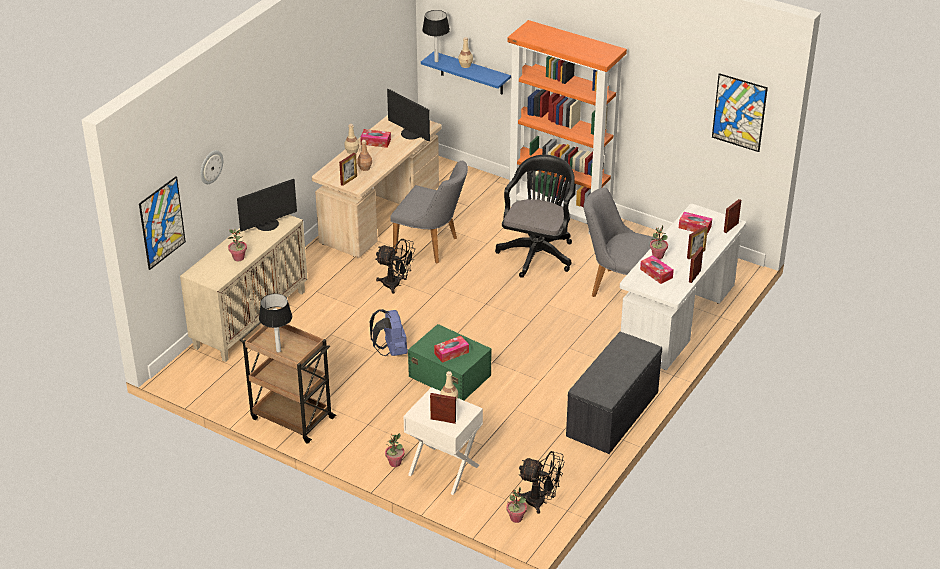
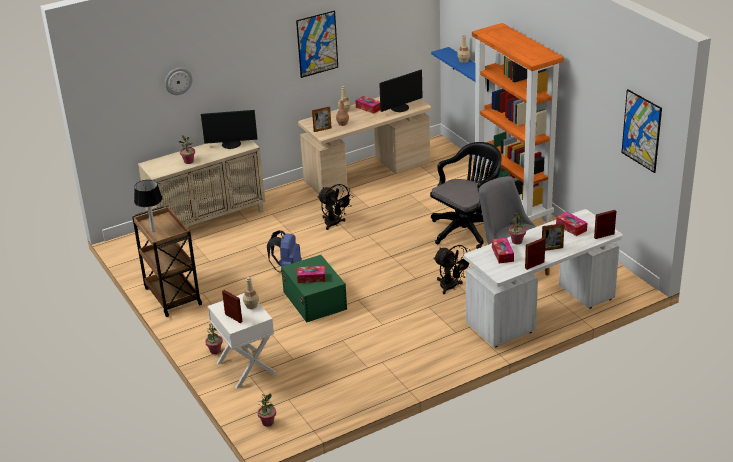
camera: 30 degrees right, 5 degrees down
(162, 223) = (119, 113): picture -> picture (317, 44)
(410, 134) = (400, 108): monitor -> monitor turned 105 degrees counterclockwise
(431, 246) = (386, 204): grey chair -> none
(436, 61) = (443, 53): table lamp -> none
(540, 502) = (298, 416): black fan -> black fan (451, 287)
(613, 415) = (418, 369): grey bench -> none

